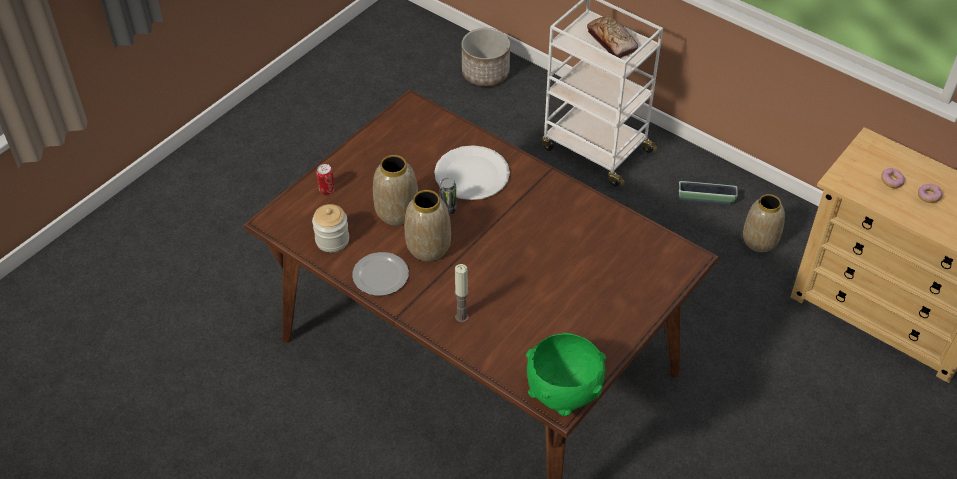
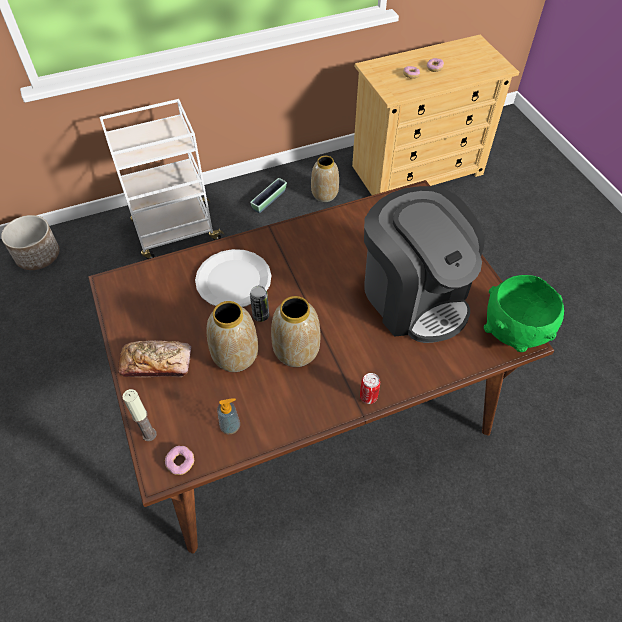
camera: 60 degrees left, 5 degrees up
(285, 227) = (180, 463): none -> donut
(327, 190) = (160, 401): can -> can (368, 397)
(332, 240) = (230, 426): jar -> soap dispenser
(380, 275) = (303, 405): plate -> none
(461, 317) = (393, 364): candle -> candle (149, 434)
(549, 303) = (414, 296): none -> coffee machine
(611, 42) = (153, 136): bread -> bread (157, 363)

